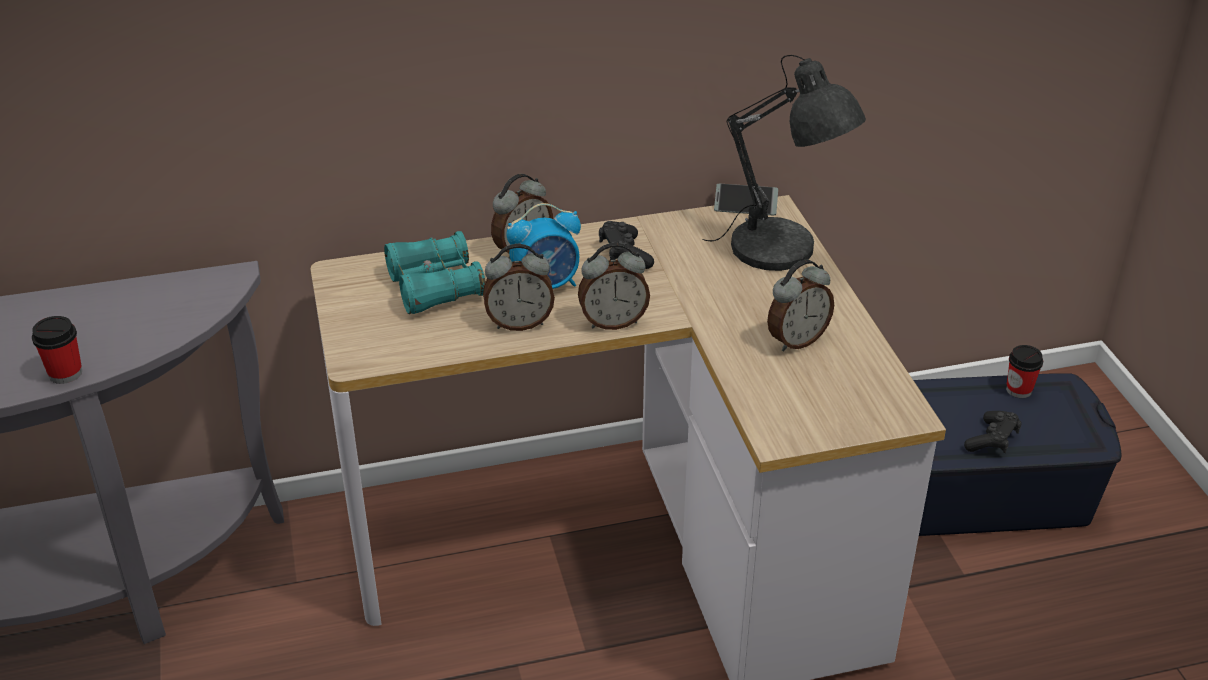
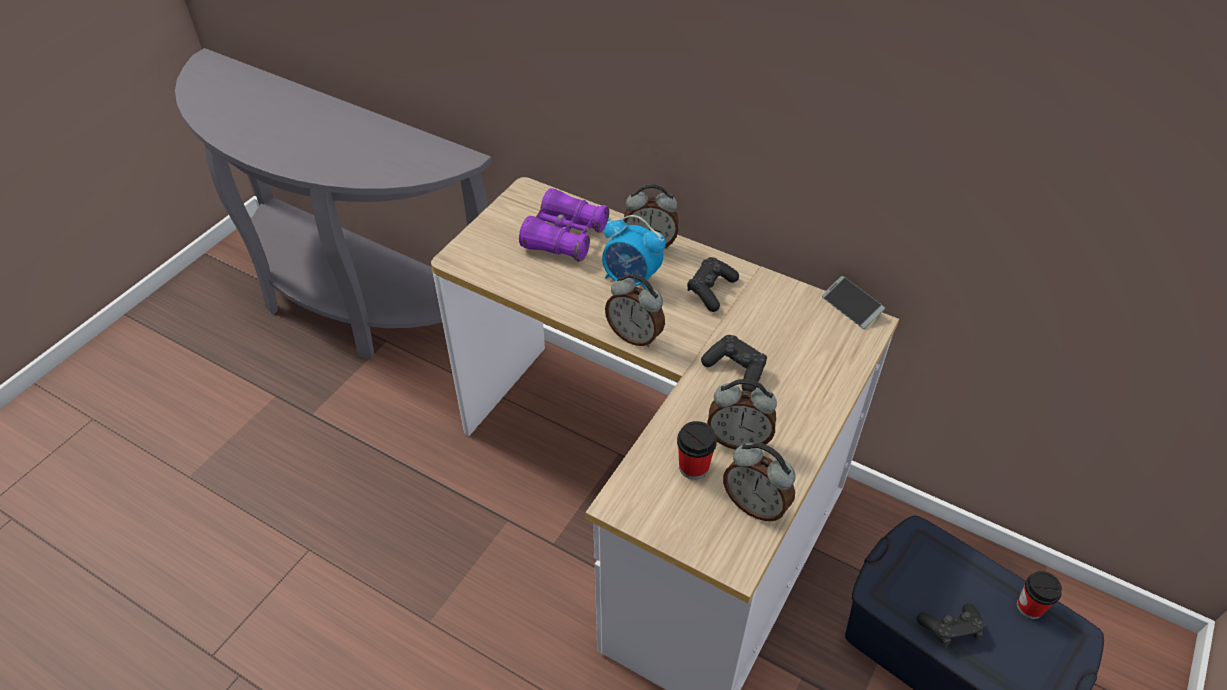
camera: 45 degrees right, 10 degrees up
(65, 373) = (316, 169): cup -> cup (693, 467)
(435, 287) = (565, 237): turquoise binoculars -> purple binoculars
(519, 323) = (578, 296): alarm clock -> alarm clock (755, 505)
(726, 297) = (736, 370): none -> black game controller
(781, 252) = (825, 362): grey table lamp -> none

